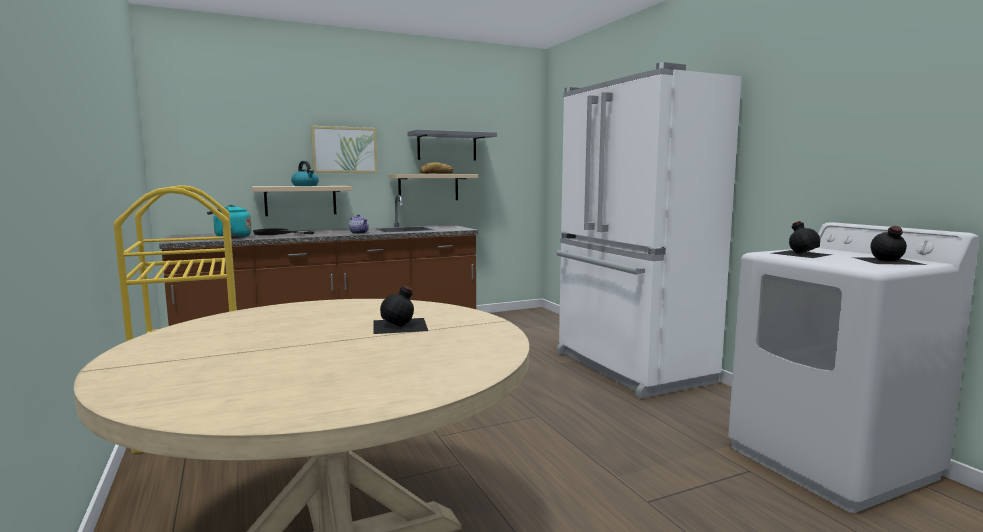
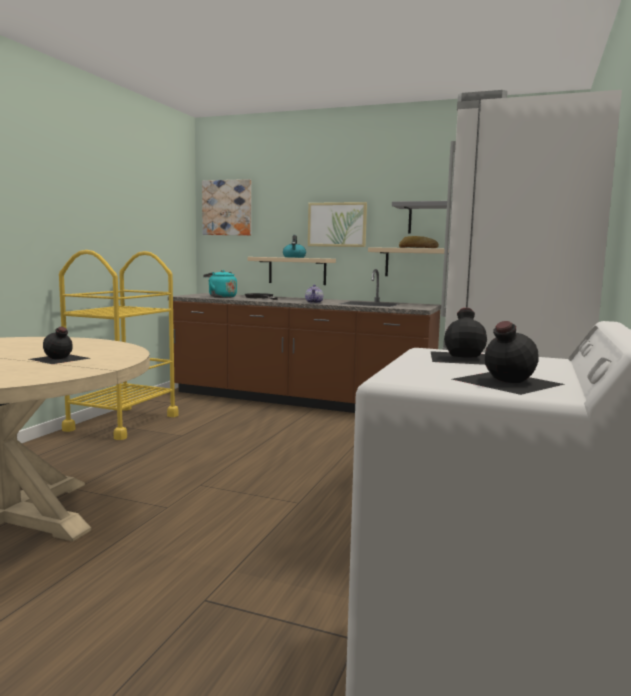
camera: 45 degrees right, 0 degrees up
(196, 126) = (227, 208): none -> picture

